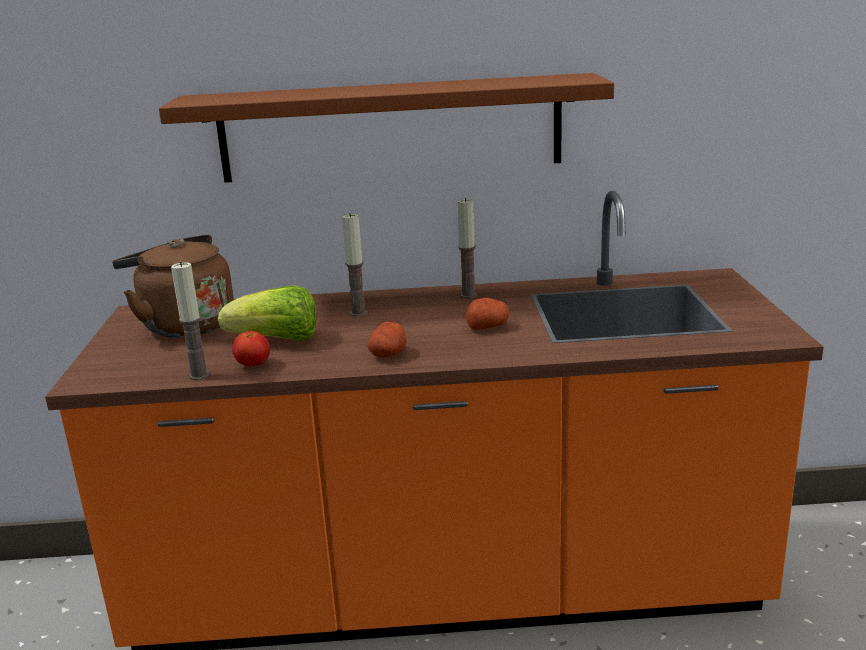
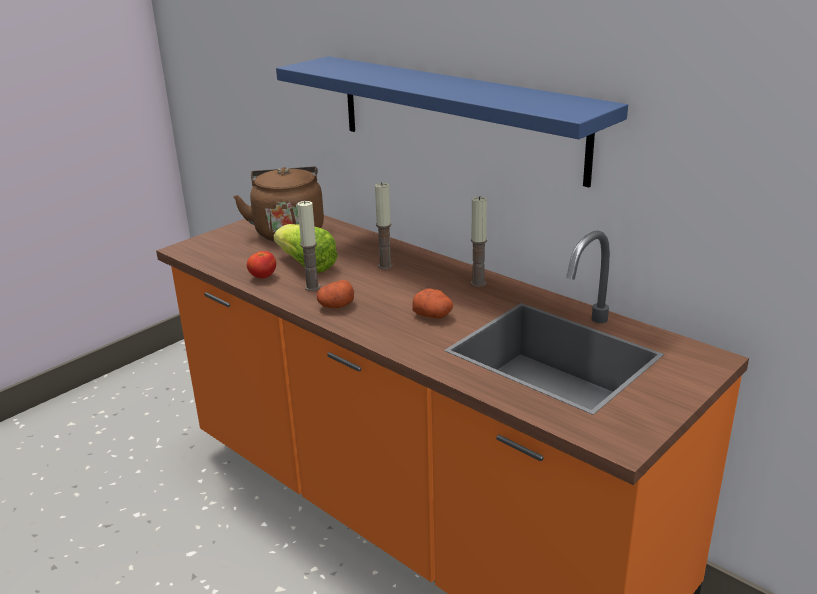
camera: 45 degrees right, 5 degrees up
(199, 375) = (229, 271): candle -> candle (312, 287)
(390, 128) = (457, 116): brown shelf -> blue shelf

